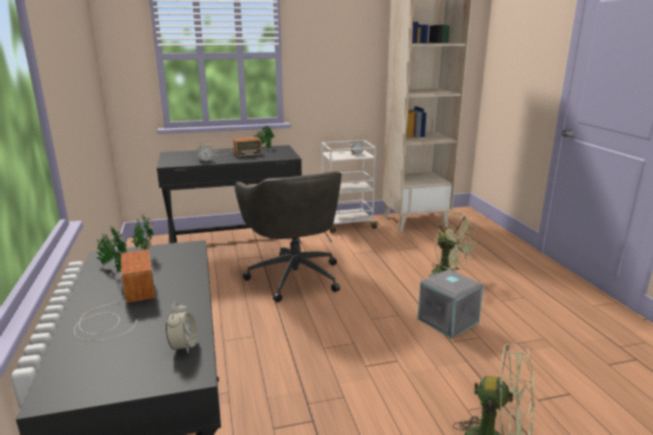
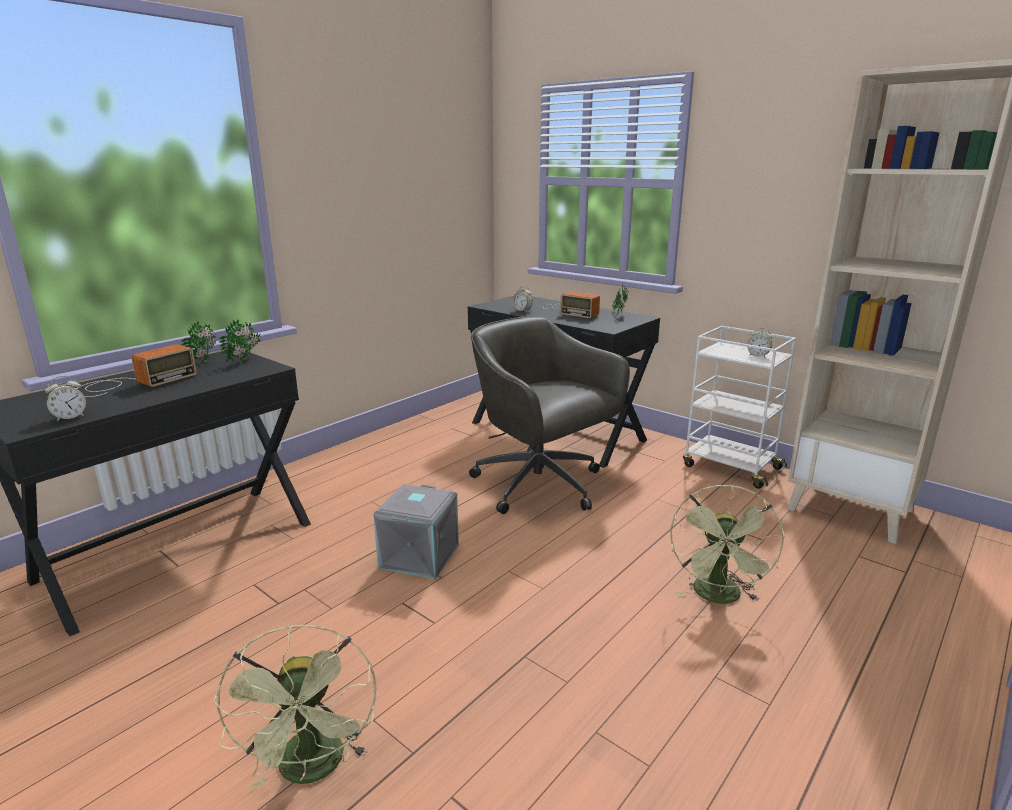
camera: 55 degrees right, 0 degrees up
(294, 276) = (541, 486): grey office chair -> grey office chair turned 105 degrees clockwise
(449, 321) = (580, 637): grey storage box -> grey storage box (420, 556)

